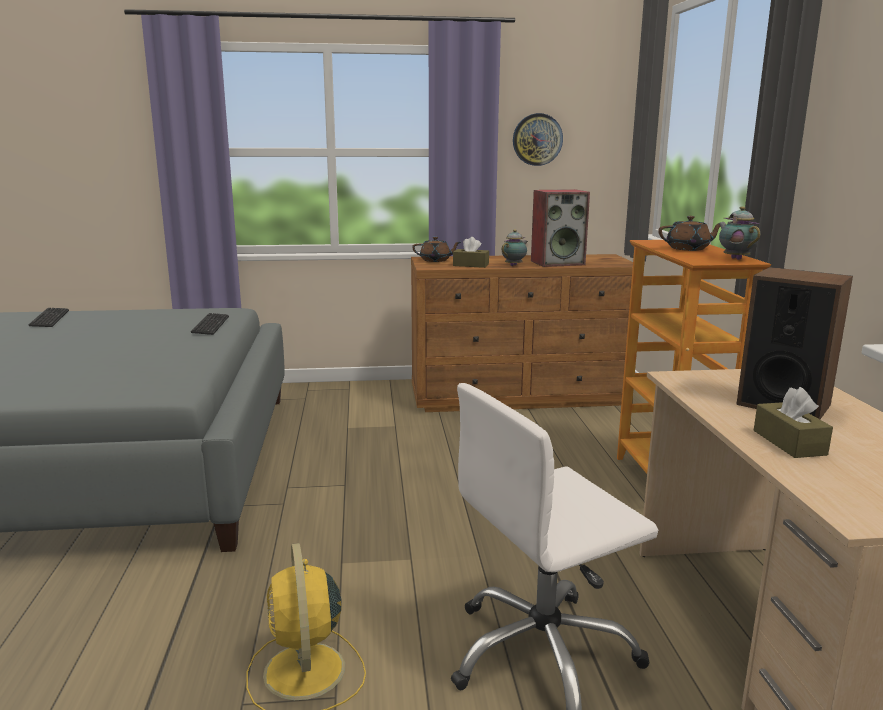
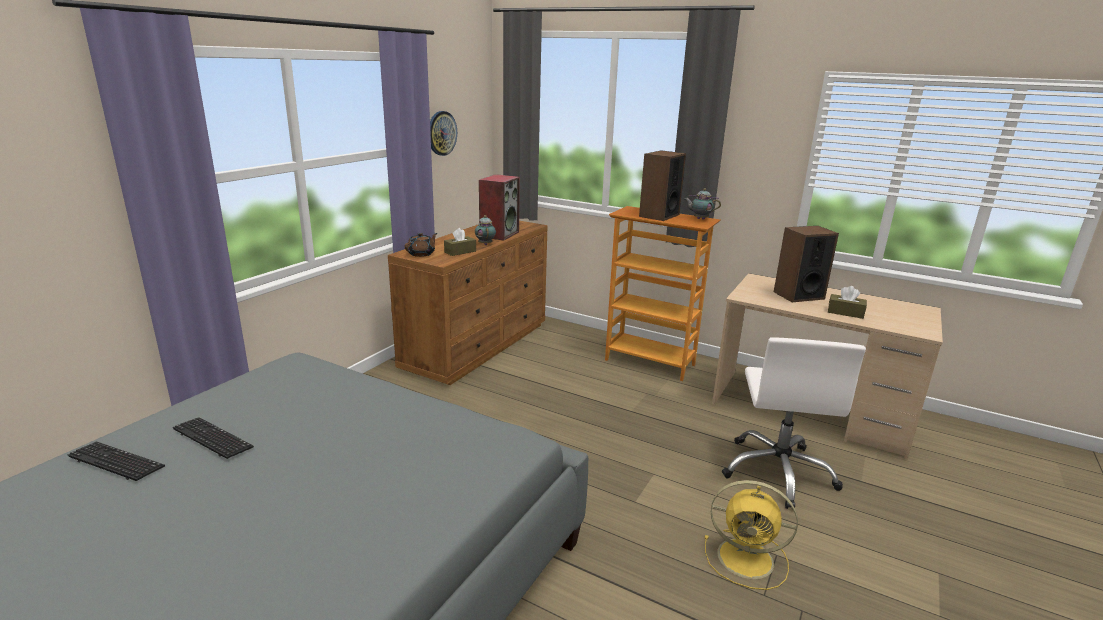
camera: 55 degrees left, 5 degrees up
(210, 325) = (341, 382): keyboard -> keyboard (213, 439)
(688, 249) = (659, 215): brown teapot -> speaker

